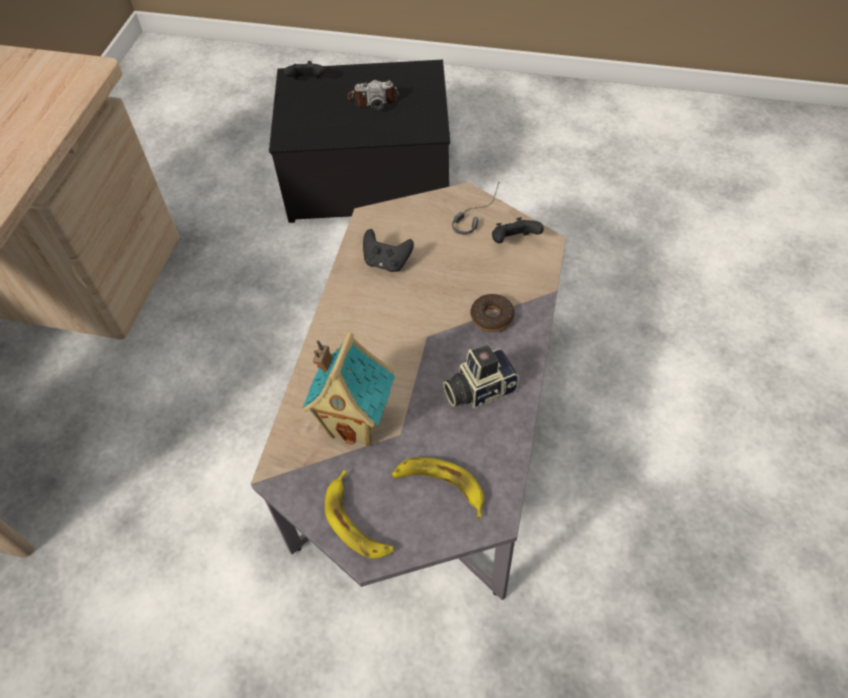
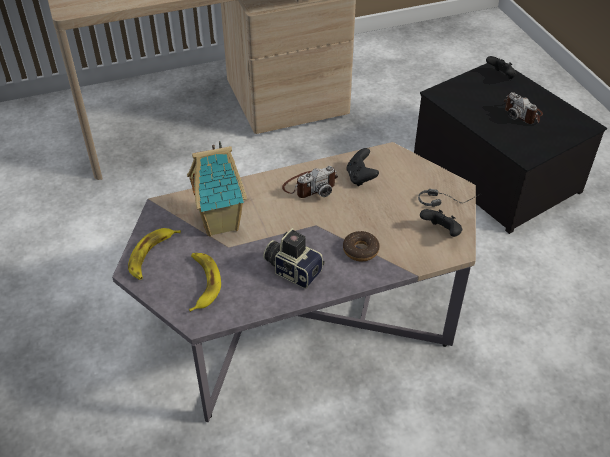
camera: 55 degrees right, 10 degrees down
(364, 311) = (310, 186): none -> camera

